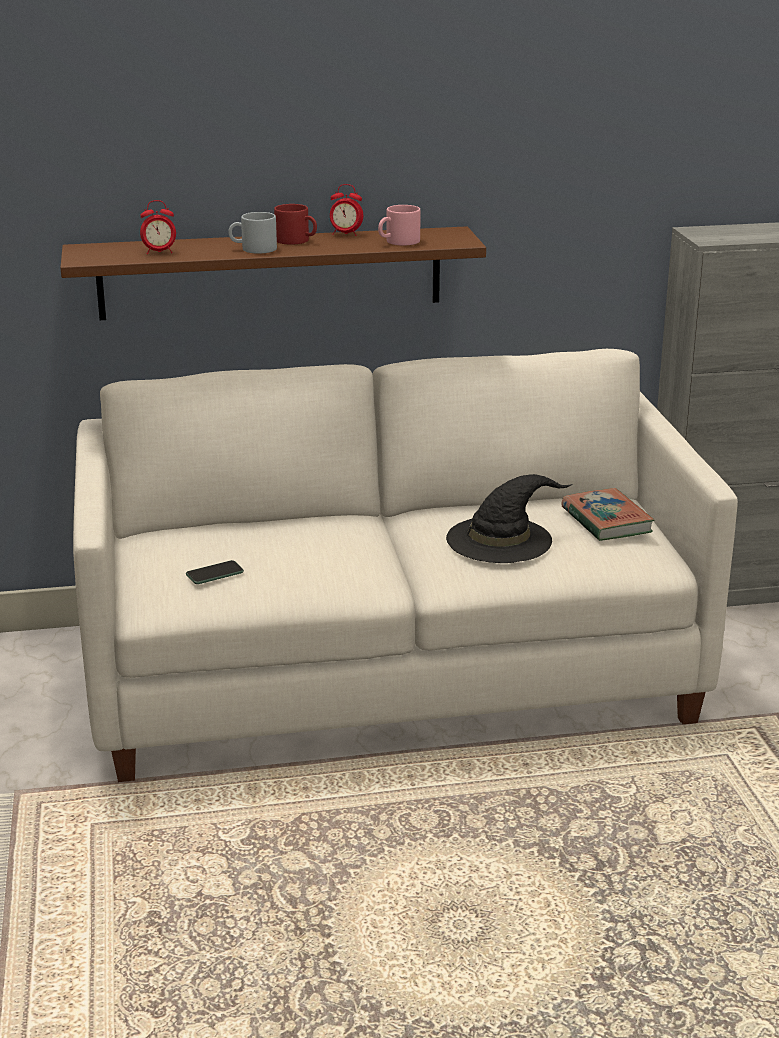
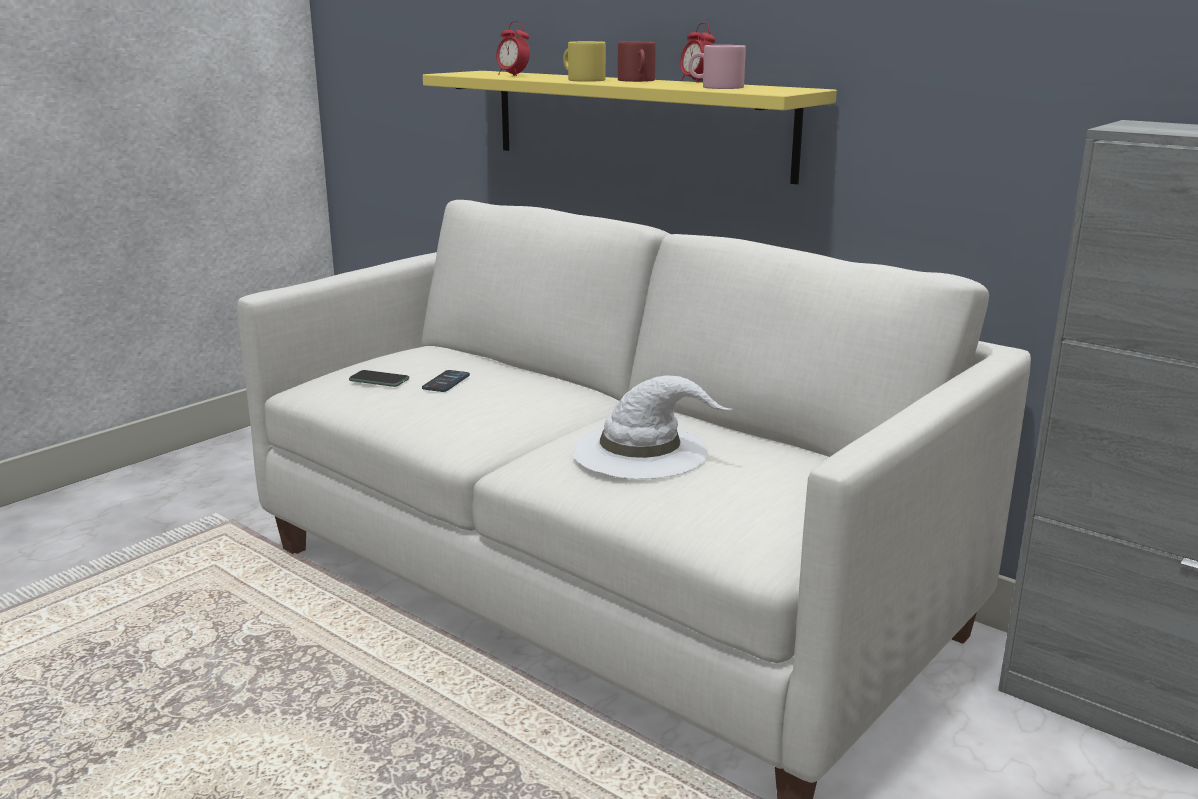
camera: 50 degrees right, 5 degrees down
(253, 249) = (581, 80): grey mug -> yellow mug
(267, 553) = (446, 382): none -> phone
(270, 273) = (636, 122): brown shelf -> yellow shelf
(500, 539) = (642, 451): black hat -> white hat
(606, 520) = (789, 483): book -> none

